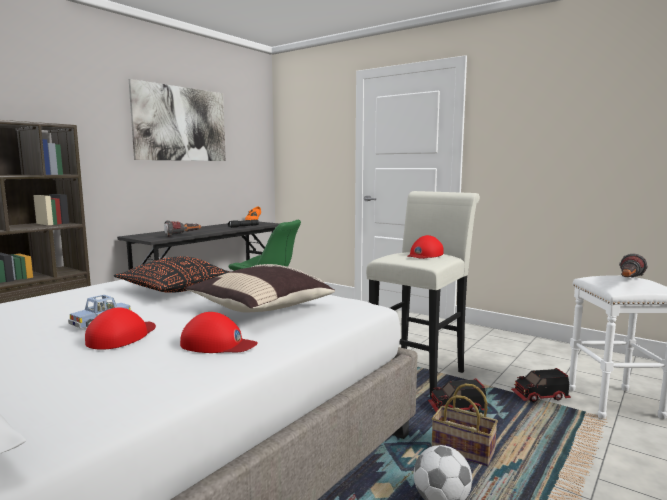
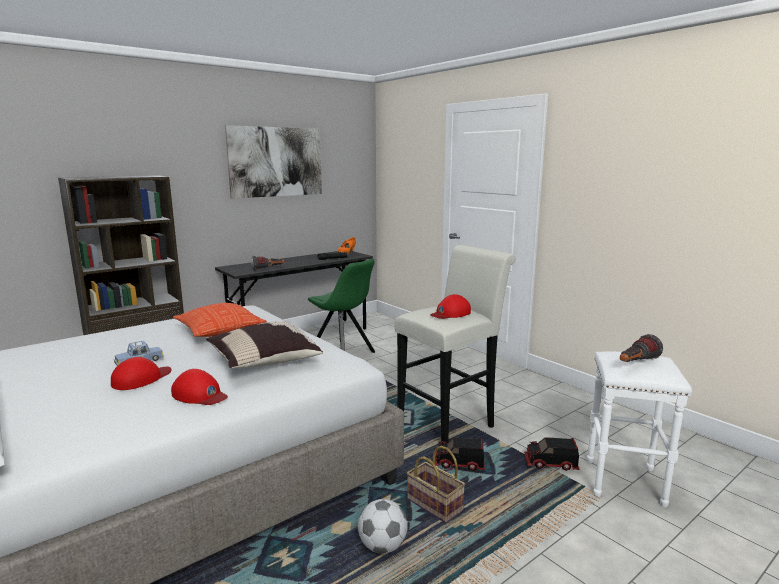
camera: 15 degrees right, 5 degrees up
(175, 289) = (219, 331): black pillow -> orange pillow

